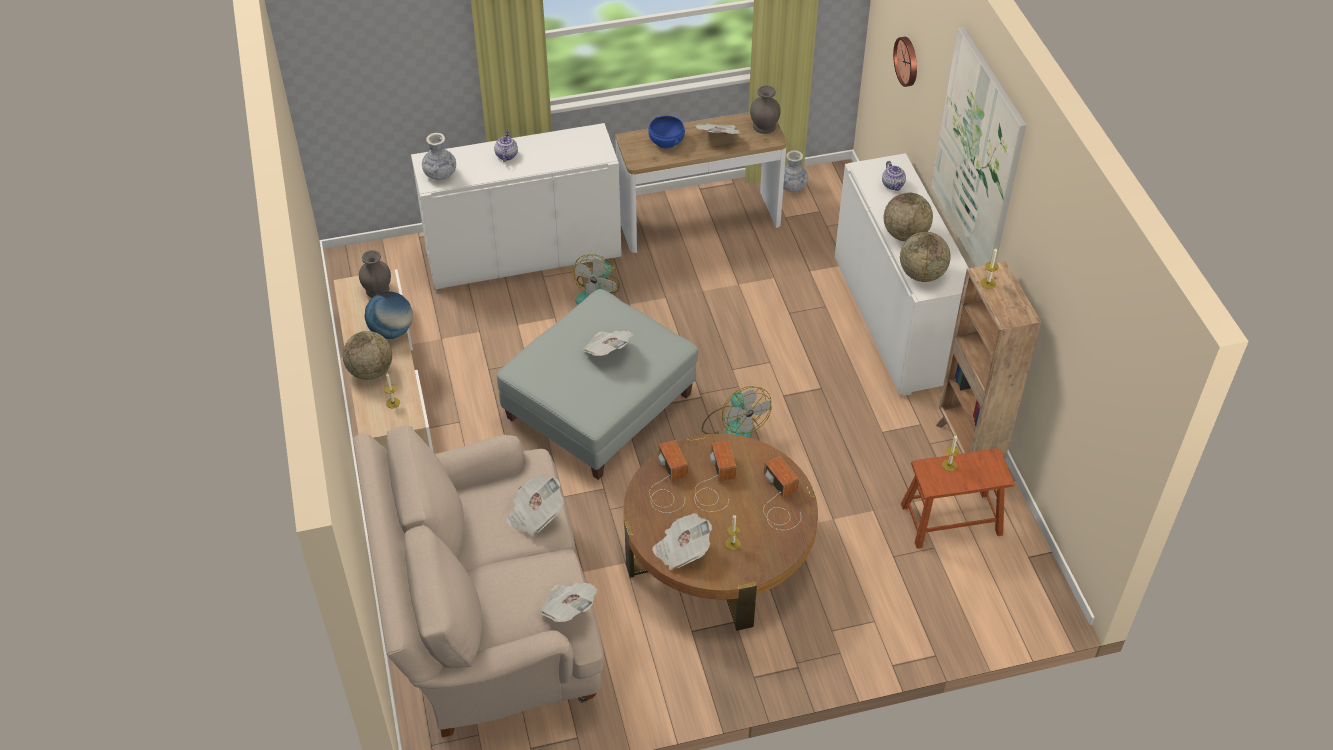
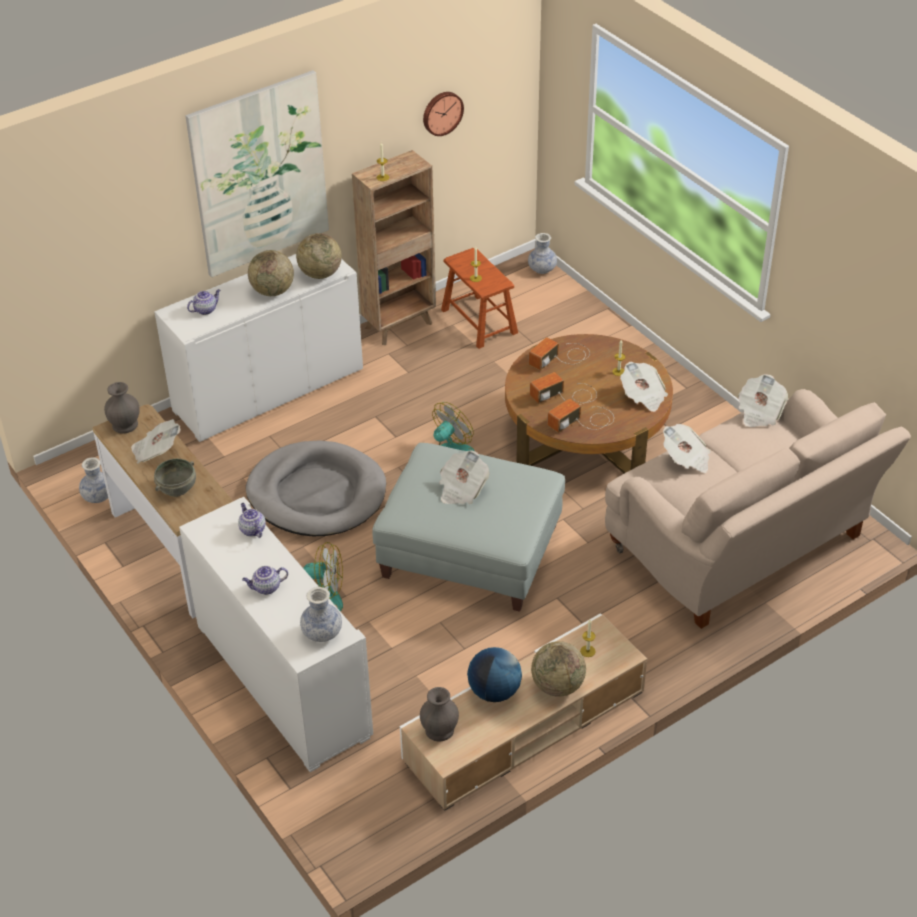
camera: 110 degrees left, 5 degrees down
(575, 159) = (252, 529): none -> teapot
(666, 142) = (177, 489): blue bowl -> grey bowl
(728, 321) = (317, 494): none -> grey dog bed
(908, 61) = (104, 252): wall clock -> wall clock (442, 112)
(1038, 615) = (542, 269): none -> vase

